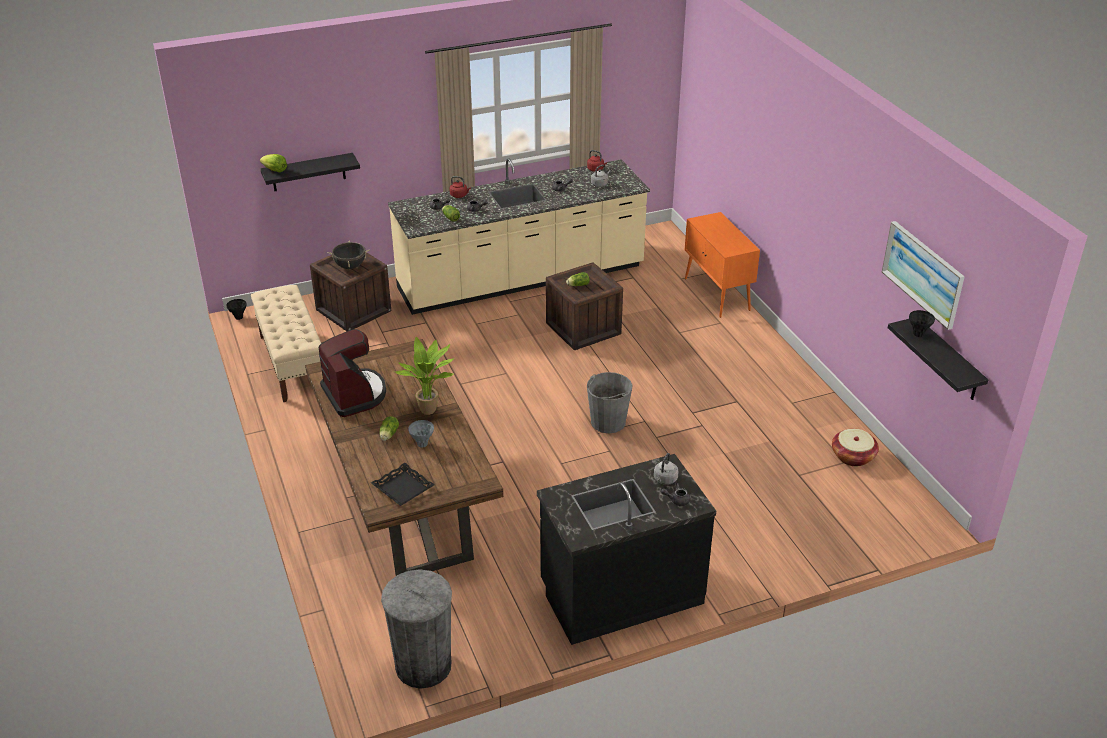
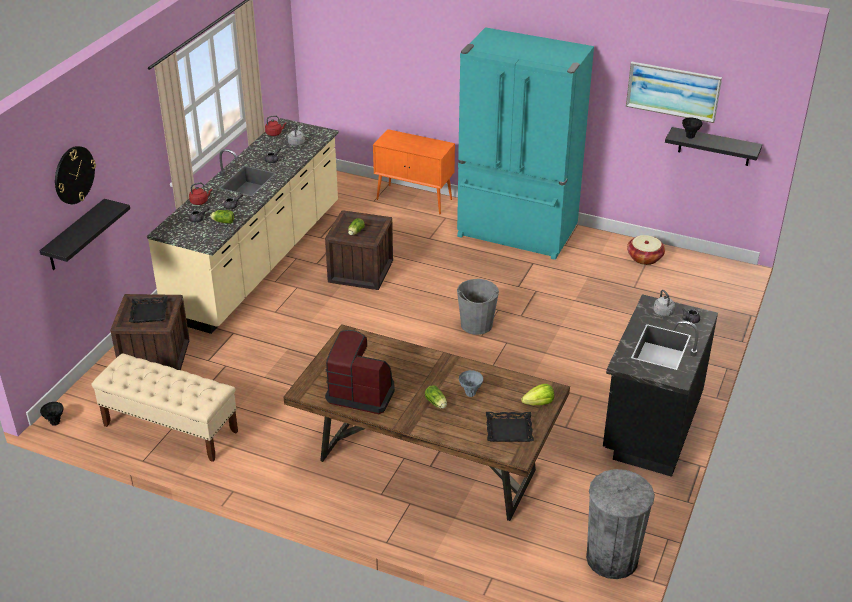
camera: 45 degrees left, 0 degrees up
(275, 170) = (58, 245): lettuce -> lettuce (539, 403)
(316, 118) = (74, 175): none -> wall clock
(350, 266) = (149, 313): black cooking pot -> black tray
(431, 411) = (437, 369): potted plant -> none
(763, 368) = (516, 233): none -> turquoise fridge

